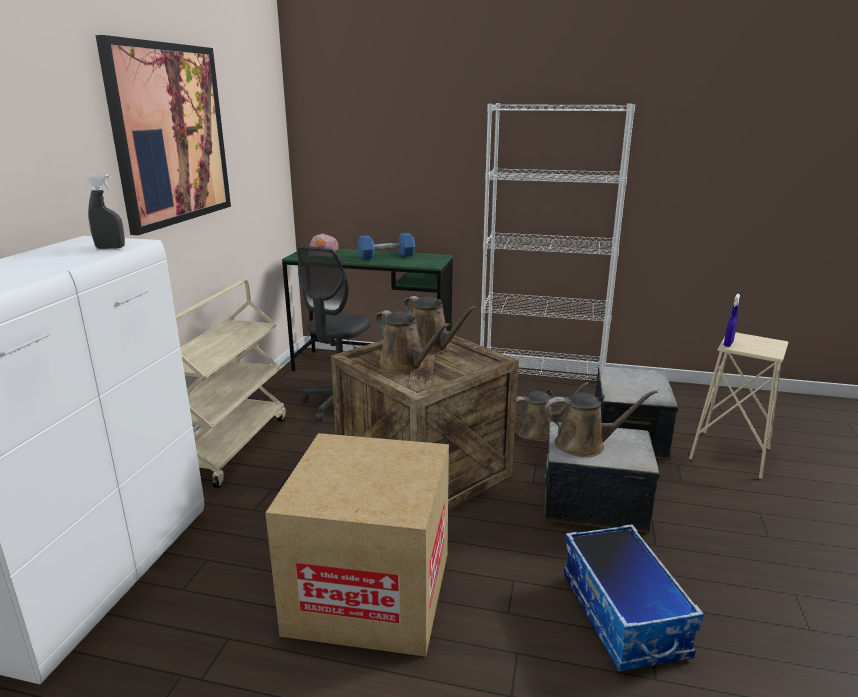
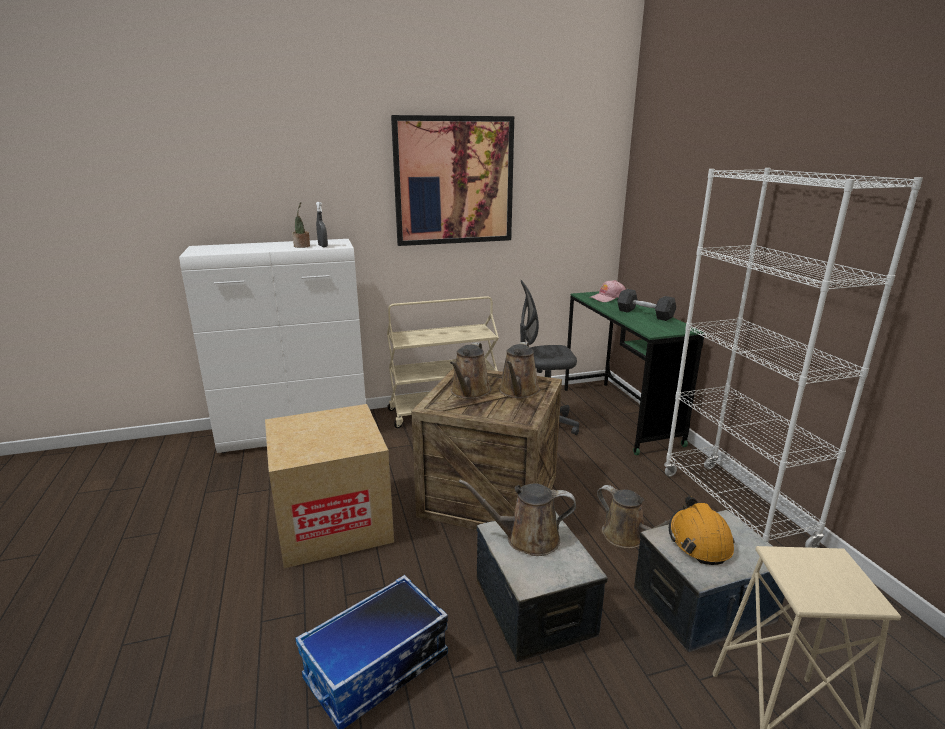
camera: 60 degrees right, 0 degrees up
(79, 255) = (302, 246): none -> potted plant
(386, 256) = (644, 314): blue dumbbell -> grey dumbbell
(585, 444) = (527, 539): brown watering can -> brown watering can turned 120 degrees clockwise
(627, 386) = (699, 540): none -> orange hard hat
(728, 344) = (781, 553): blue spray bottle -> none

